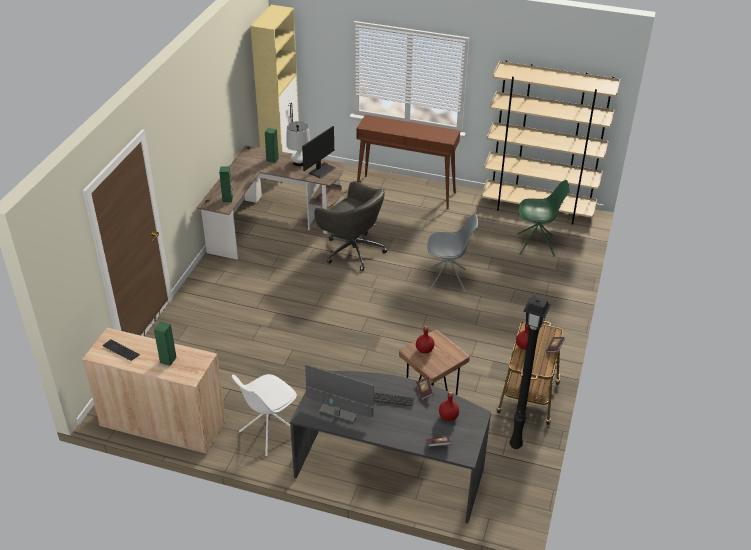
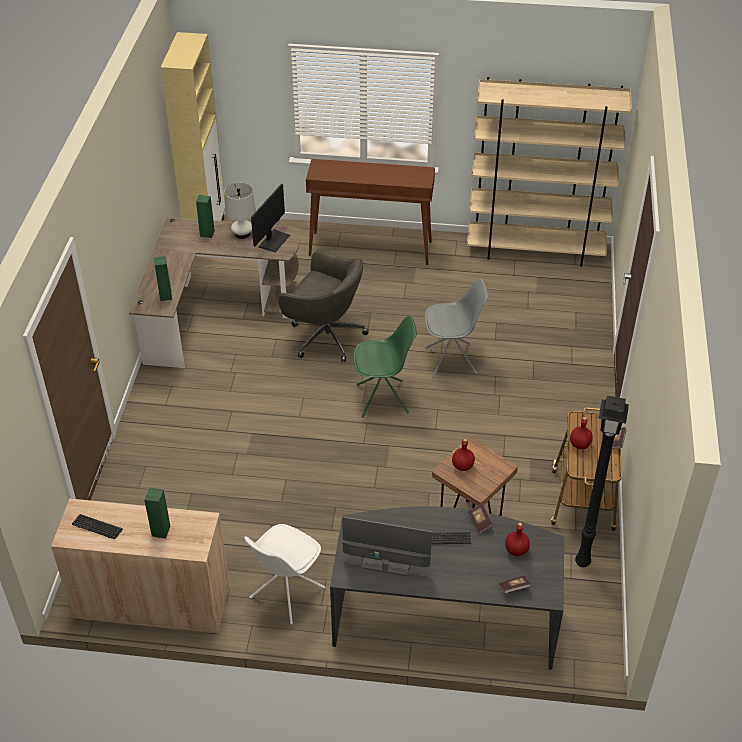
camera: 10 degrees left, 5 degrees up
(536, 245) = (545, 299): green chair -> green chair (383, 399)

